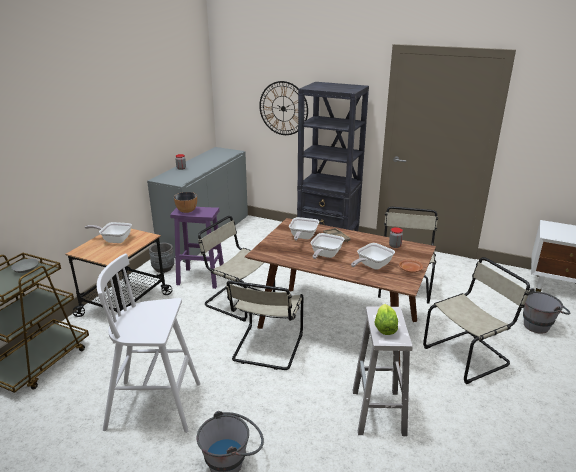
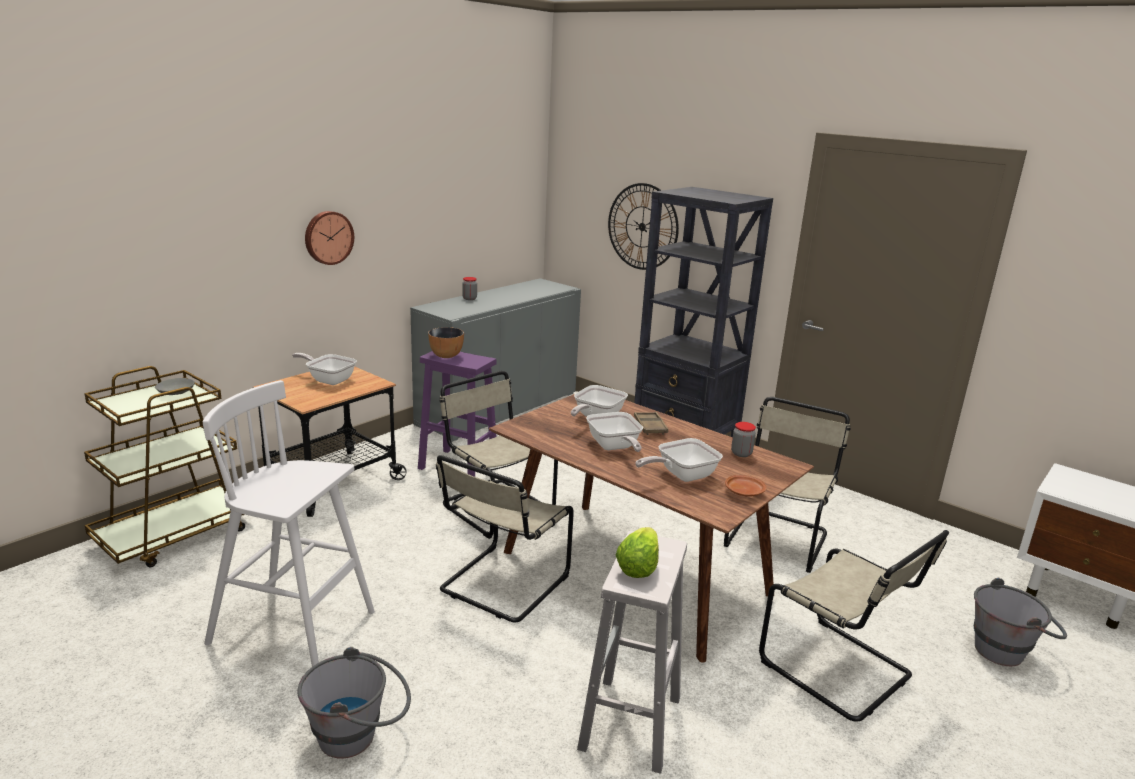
camera: 15 degrees right, 5 degrees down
(94, 144) = (328, 237): none -> wall clock
(163, 268) = (412, 443): grey planter -> none
(325, 255) = (614, 447): frying pan -> frying pan turned 60 degrees counterclockwise
(468, 355) = (840, 671): beige chair -> beige chair turned 60 degrees clockwise

